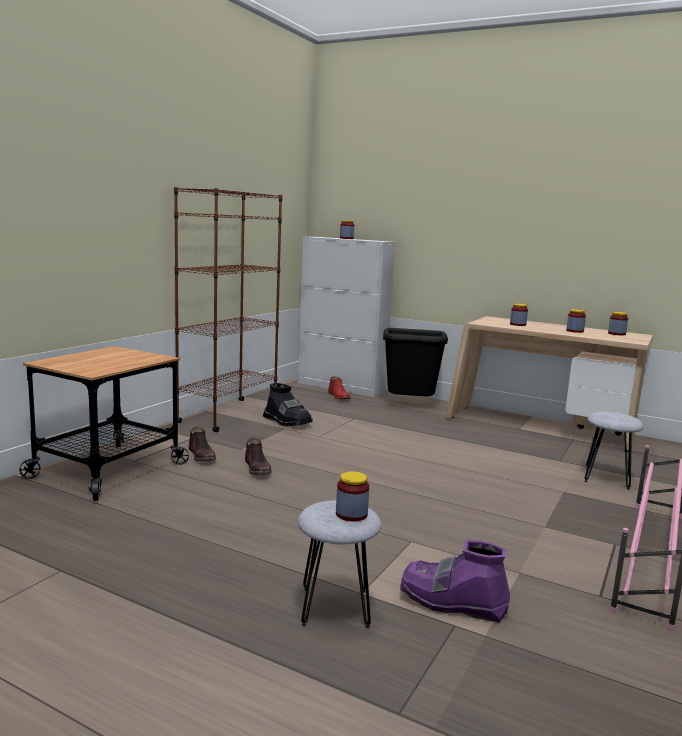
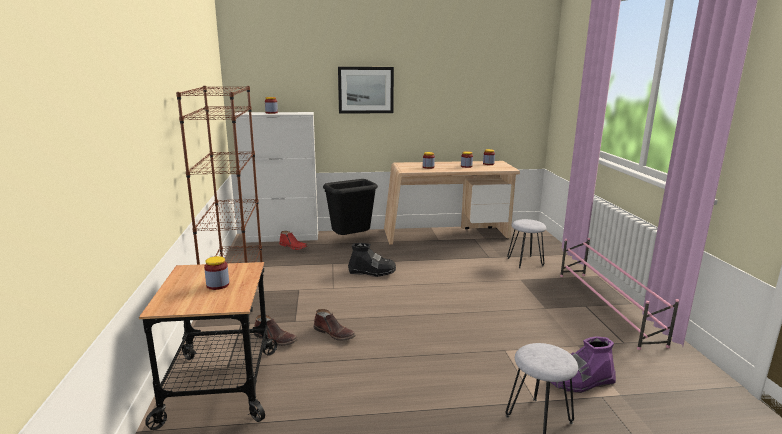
camera: 35 degrees left, 5 degrees up
(287, 421) = (291, 282): black boot -> black boot (372, 272)
(351, 514) = (553, 353): jar -> jar (218, 285)
(461, 218) = (365, 90): none -> picture

